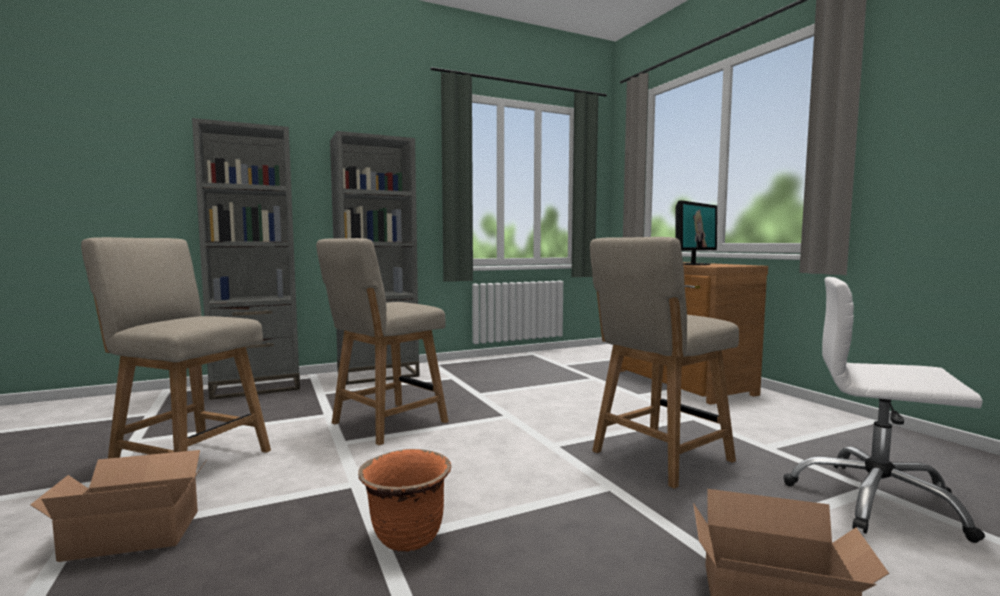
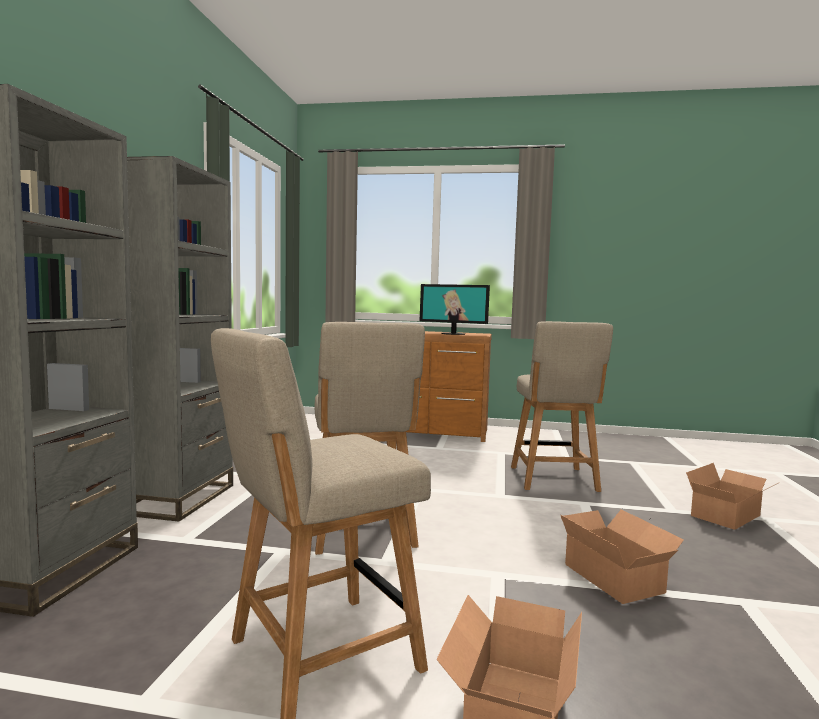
camera: 55 degrees left, 0 degrees up
(407, 537) = (614, 576): orange planter -> cardboard box
(695, 264) = (453, 334): monitor -> monitor turned 120 degrees clockwise
(875, 501) = (646, 466): white office chair -> none

